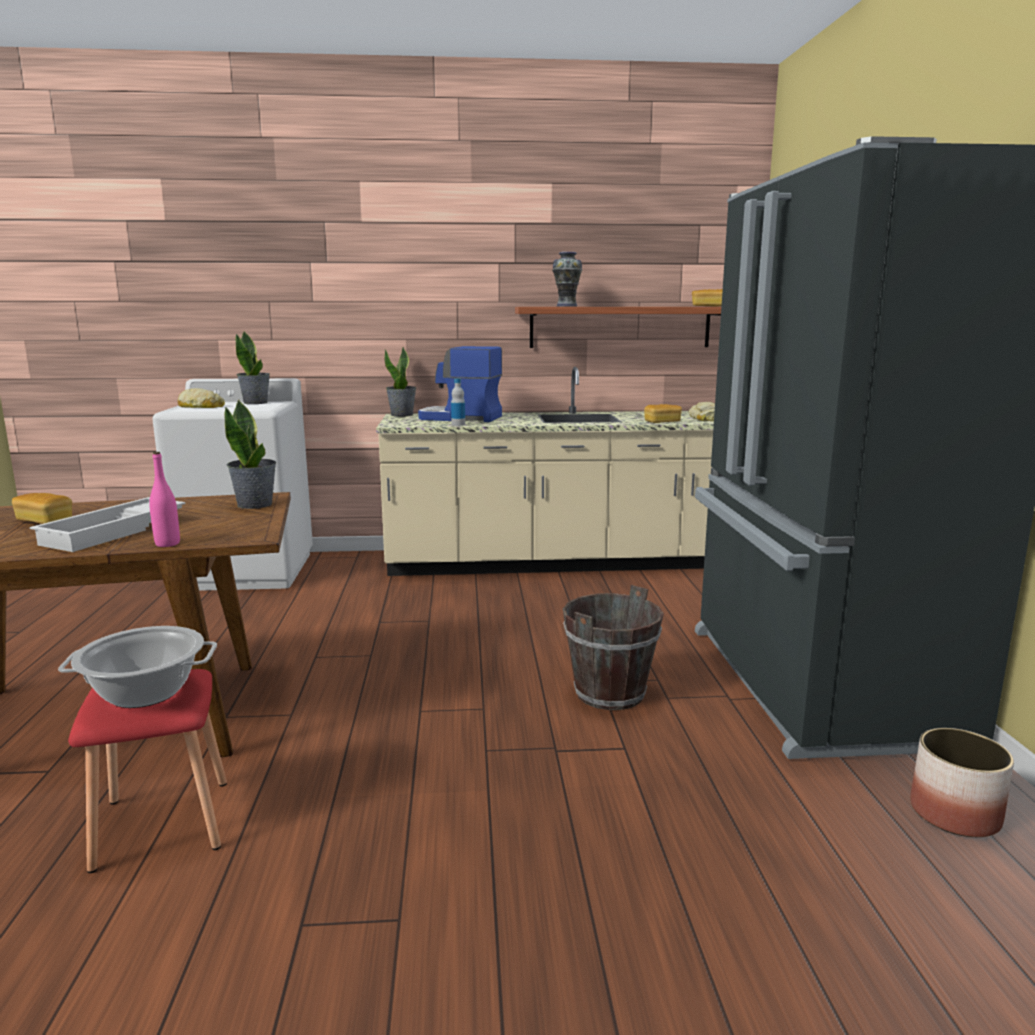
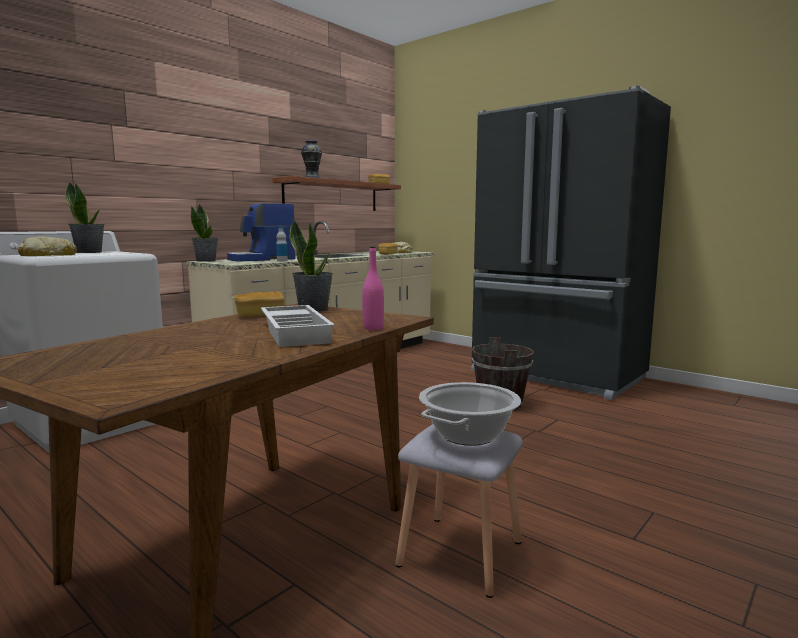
camera: 45 degrees left, 5 degrees down
(44, 521) = (192, 340): bread -> bread (260, 315)
(160, 825) = (460, 555): red stool -> grey stool
(954, 814) = (679, 397): planter -> none

